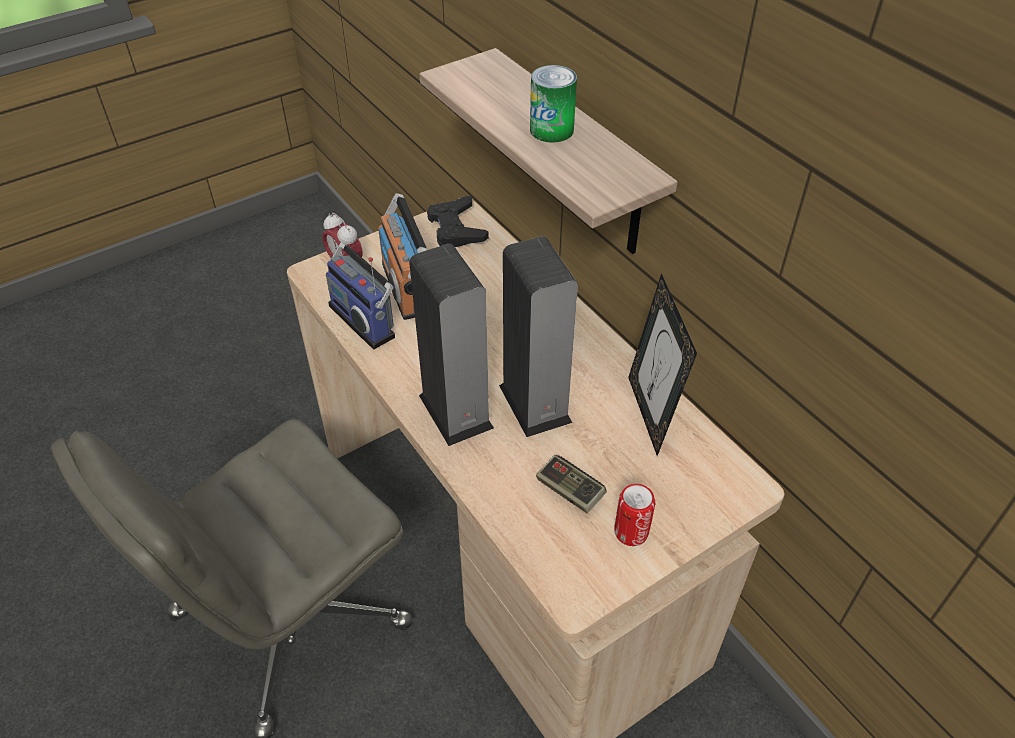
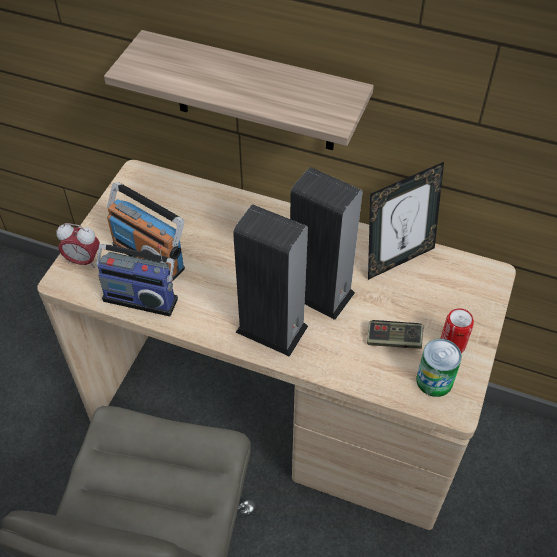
camera: 35 degrees left, 5 degrees up
(456, 228) = (145, 189): black game controller -> none
(551, 130) = (253, 82): can -> can (434, 380)
(650, 414) = (397, 259): picture frame -> picture frame turned 75 degrees counterclockwise

